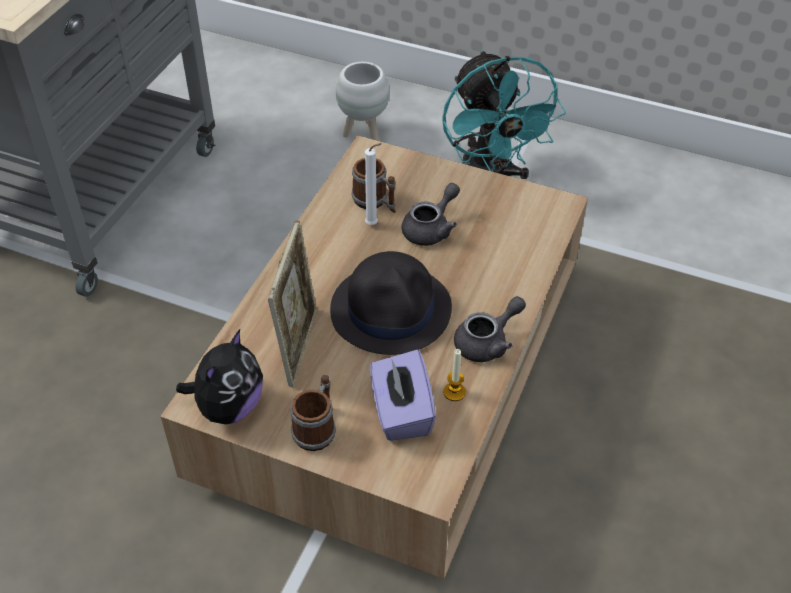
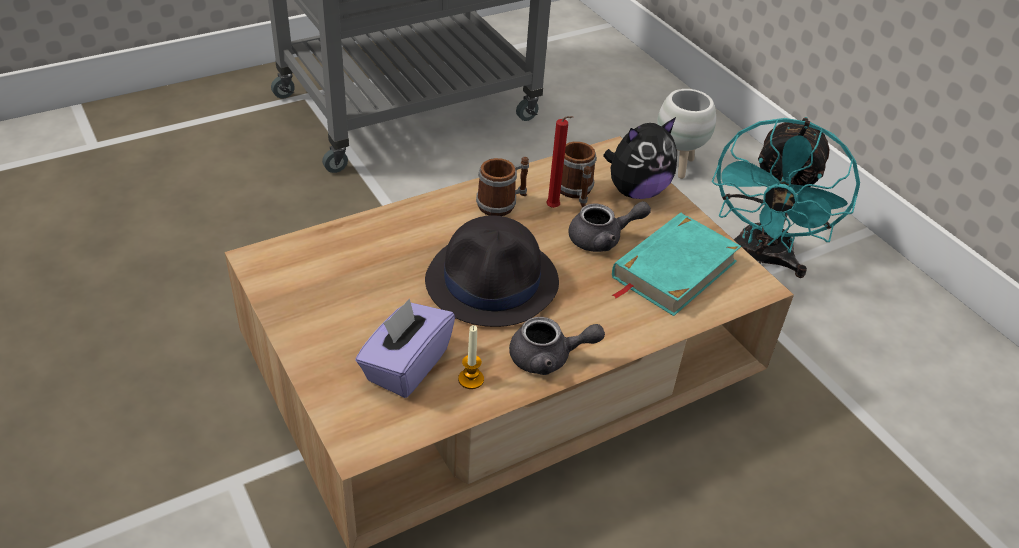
camera: 35 degrees right, 5 degrees down
(228, 407) = (278, 276): plush toy -> plush toy (636, 191)
(298, 345) = (384, 264): picture frame -> none
(317, 428) = (324, 334): mug -> mug (502, 203)
(373, 224) = (554, 209): white candle -> red candle
(499, 224) = (673, 269): none -> turquoise book

